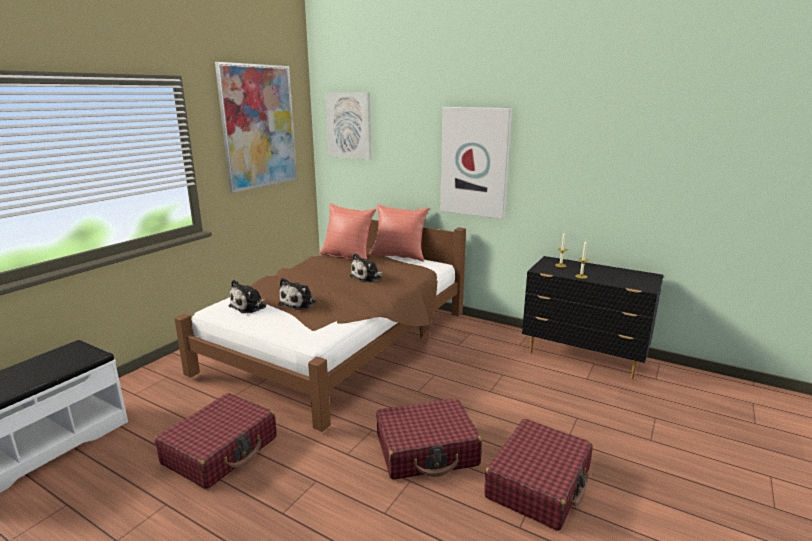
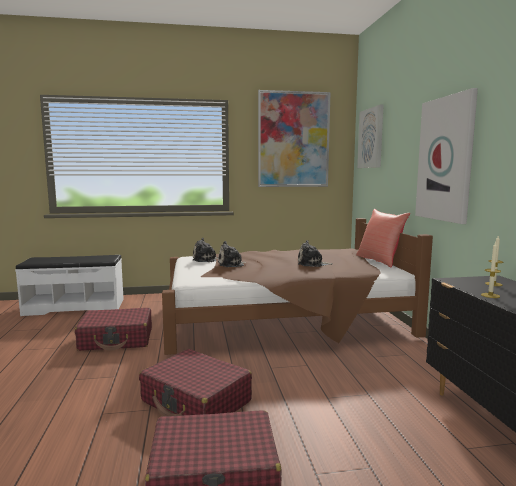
camera: 50 degrees right, 10 degrees down
(348, 256) = (333, 252): red pillow -> none

